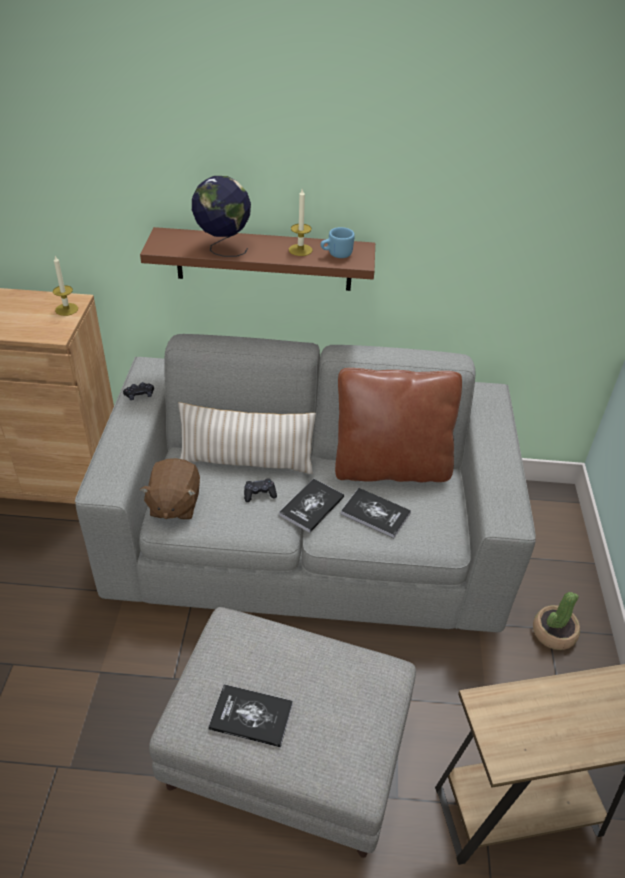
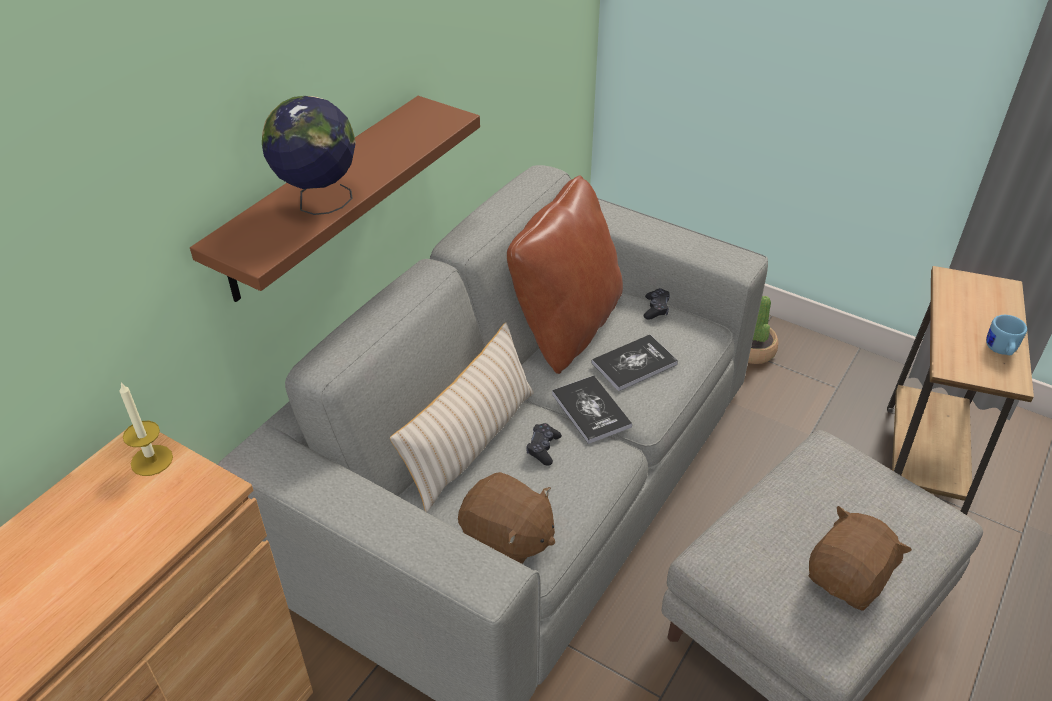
camera: 60 degrees left, 0 degrees up
(139, 395) = (316, 484): black game controller -> black game controller (656, 309)
(251, 716) = (848, 578): book -> brown plush toy
(300, 250) = (385, 147): candle -> none
(336, 254) = (421, 127): blue mug -> blue mug (1000, 350)

